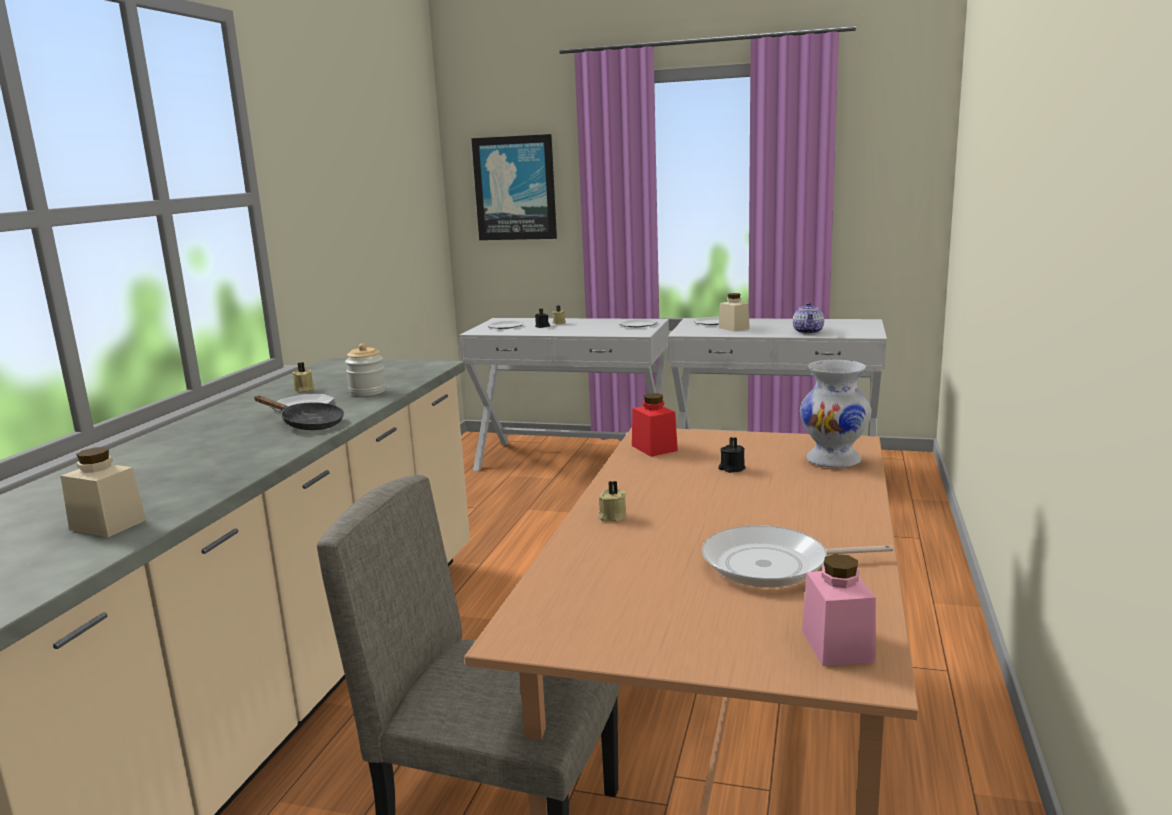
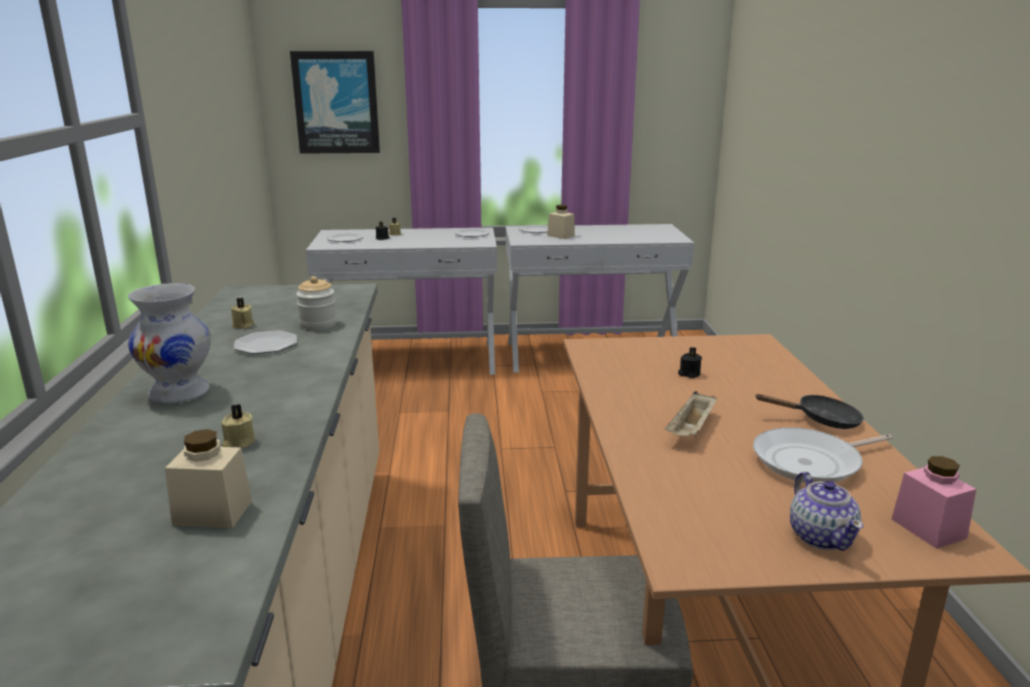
camera: 20 degrees left, 5 degrees up
(307, 424) = (298, 366): black frying pan -> black frying pan (821, 420)
(612, 516) = (639, 431): beige candle -> beige candle (239, 442)
(654, 448) = (605, 359): red jar -> none
(671, 521) = (691, 430): none -> beige tray
(808, 332) = (626, 237): teapot -> teapot (821, 536)
(834, 460) = (759, 358): white vase -> white vase (180, 392)

